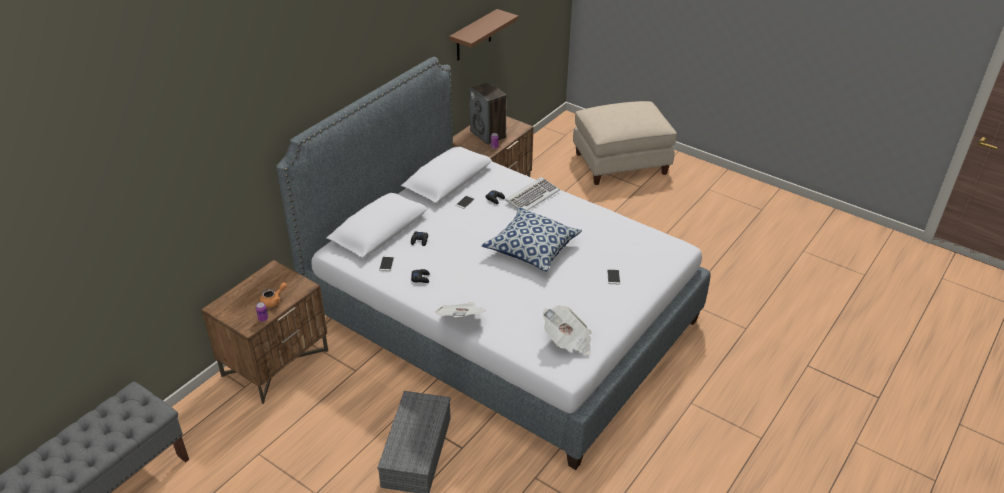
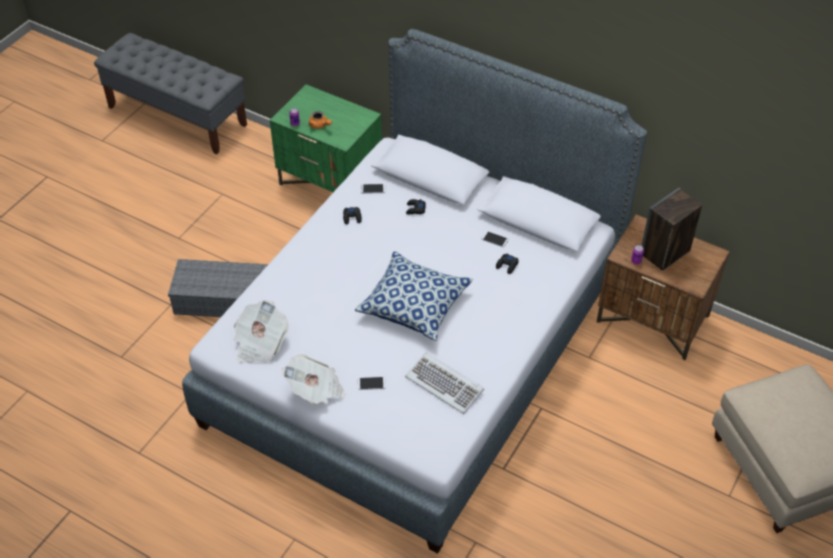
camera: 85 degrees right, 10 degrees up
(276, 363) = (331, 182): brown nightstand -> green nightstand
(461, 319) = (290, 255): newspaper -> newspaper (316, 390)
(473, 36) = (727, 145): brown shelf -> none
(532, 196) = (519, 300): keyboard -> keyboard (445, 384)

